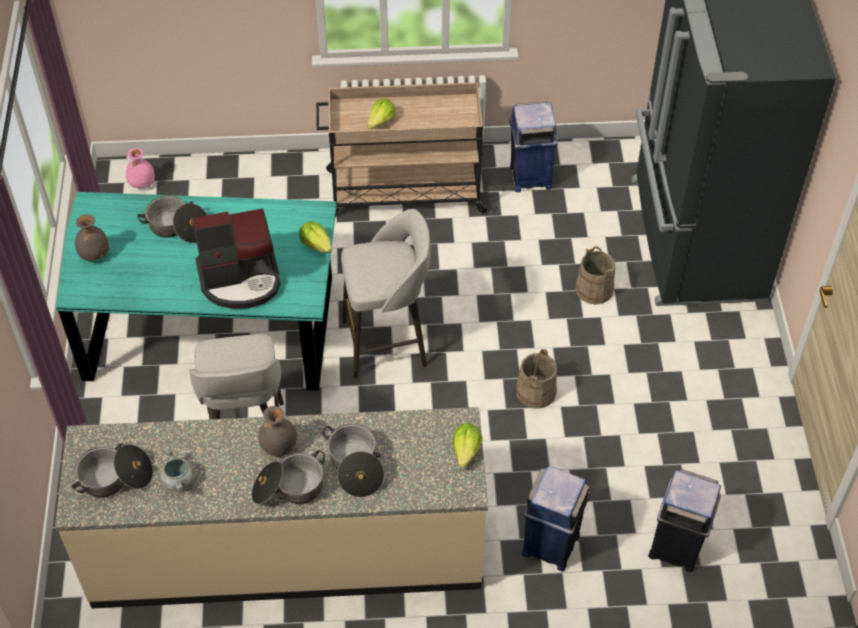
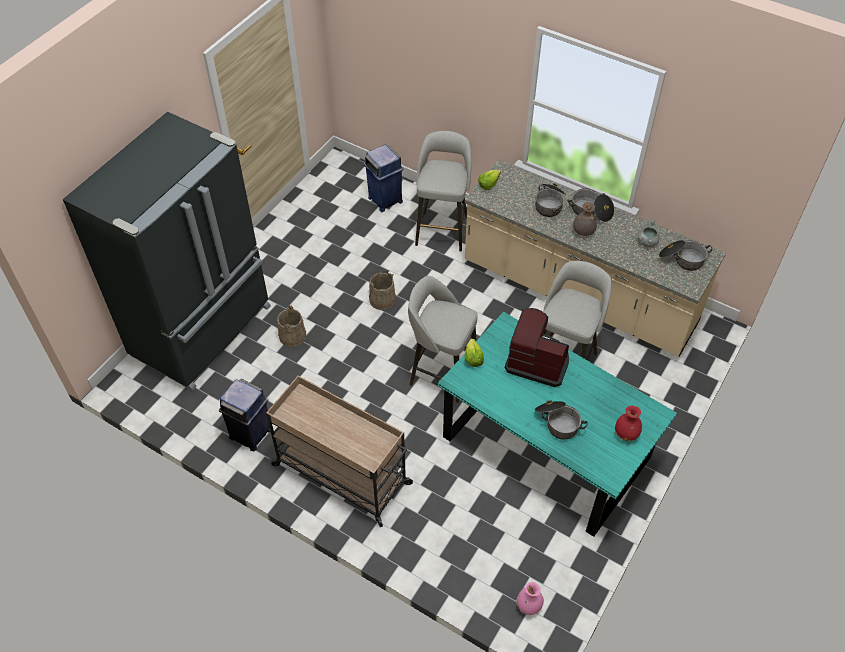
camera: 145 degrees left, 0 degrees up
(94, 254) = (626, 434): grey vase -> red vase
(381, 122) = (355, 434): lettuce -> none
(551, 544) = (442, 230): blue trash can -> grey stool

